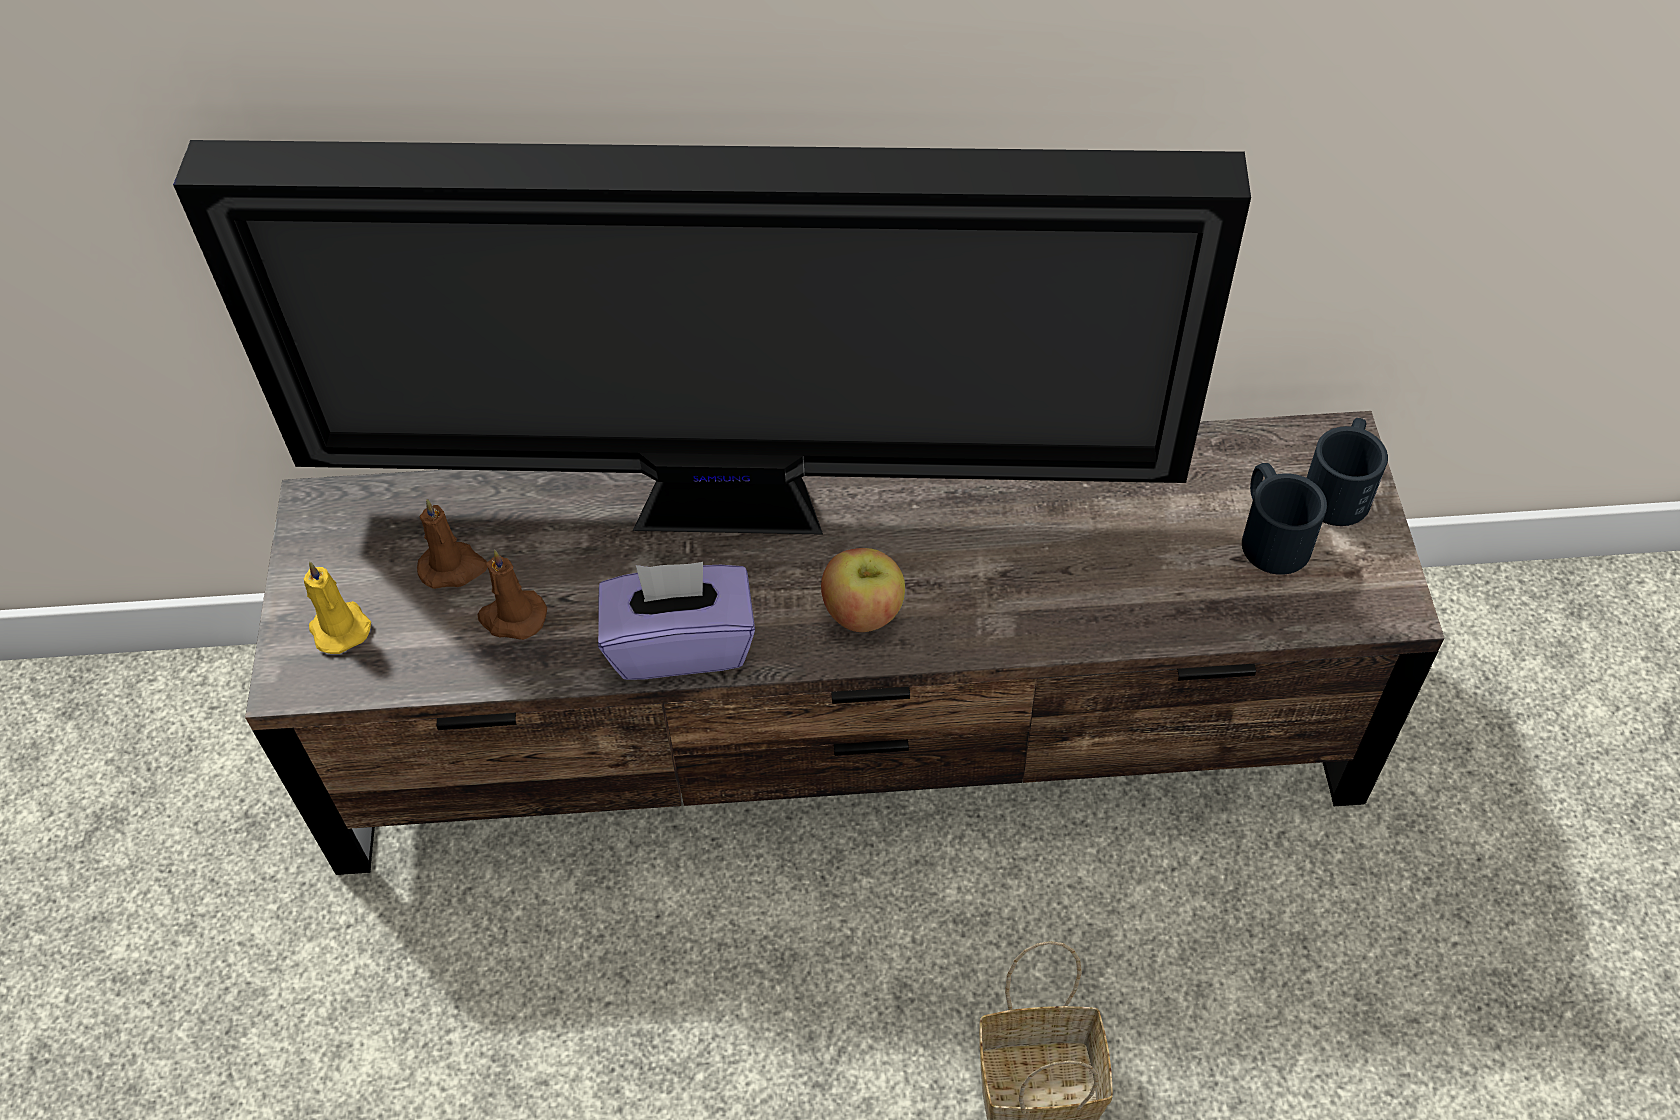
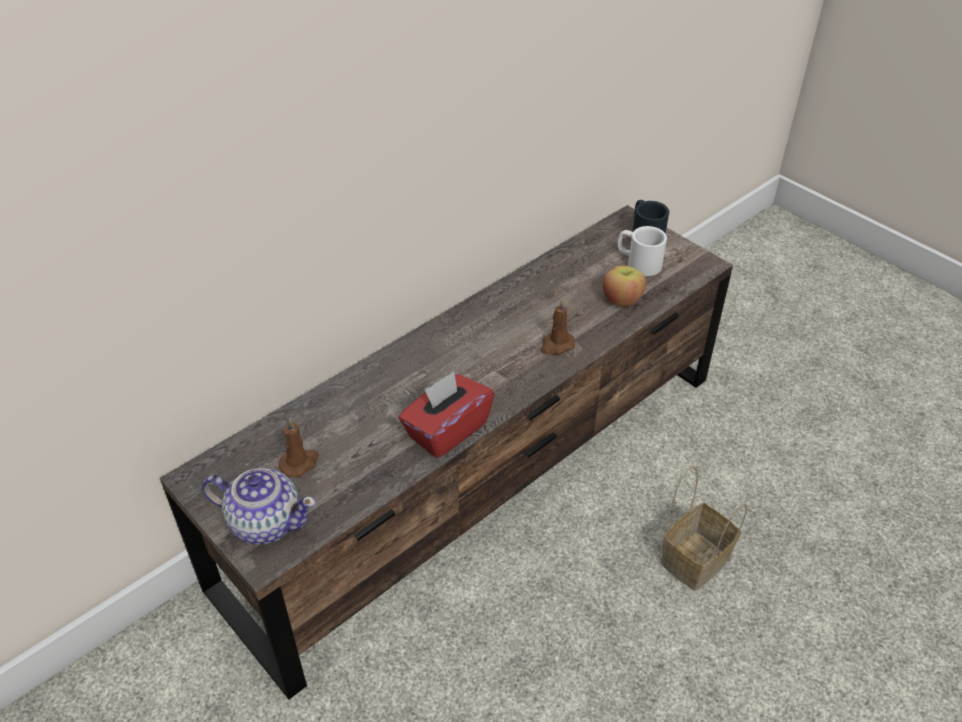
camera: 40 degrees left, 10 degrees down
(338, 626) = (265, 522): yellow candle -> teapot
(512, 617) = (353, 466): brown candle -> brown candle (557, 345)
(681, 643) = (446, 430): purple tissue box -> red tissue box
(743, 511) = (418, 365): television -> none
(863, 612) = (513, 373): apple -> apple (622, 300)
(1269, 534) = (638, 262): black mug -> white mug

